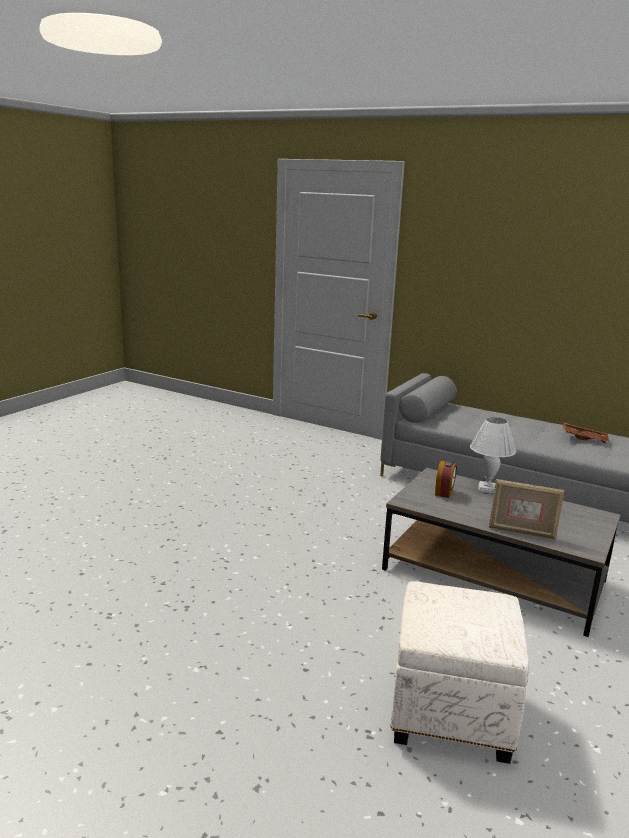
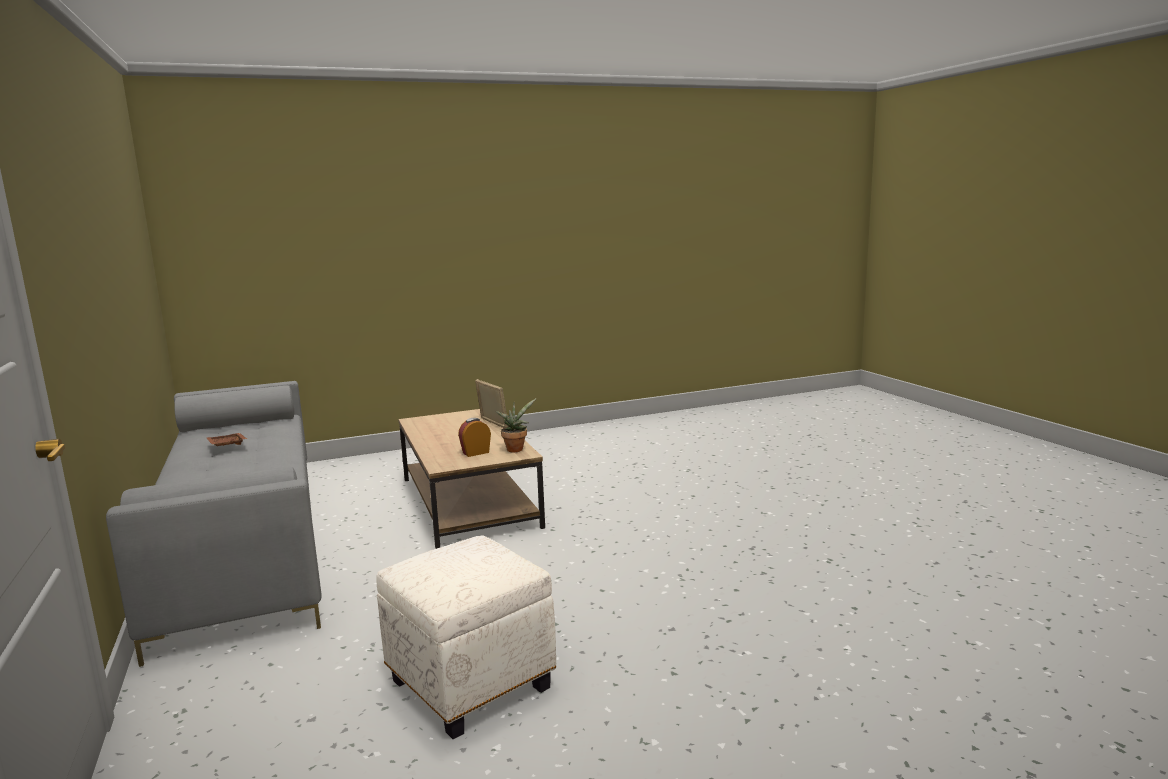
camera: 140 degrees left, 5 degrees down
(423, 505) = (516, 449): none -> potted plant
(449, 715) = (635, 465): white ottoman -> white ottoman (473, 684)
(488, 489) = (433, 447): white table lamp -> none
(495, 575) = (468, 501): grey coffee table -> brown coffee table

